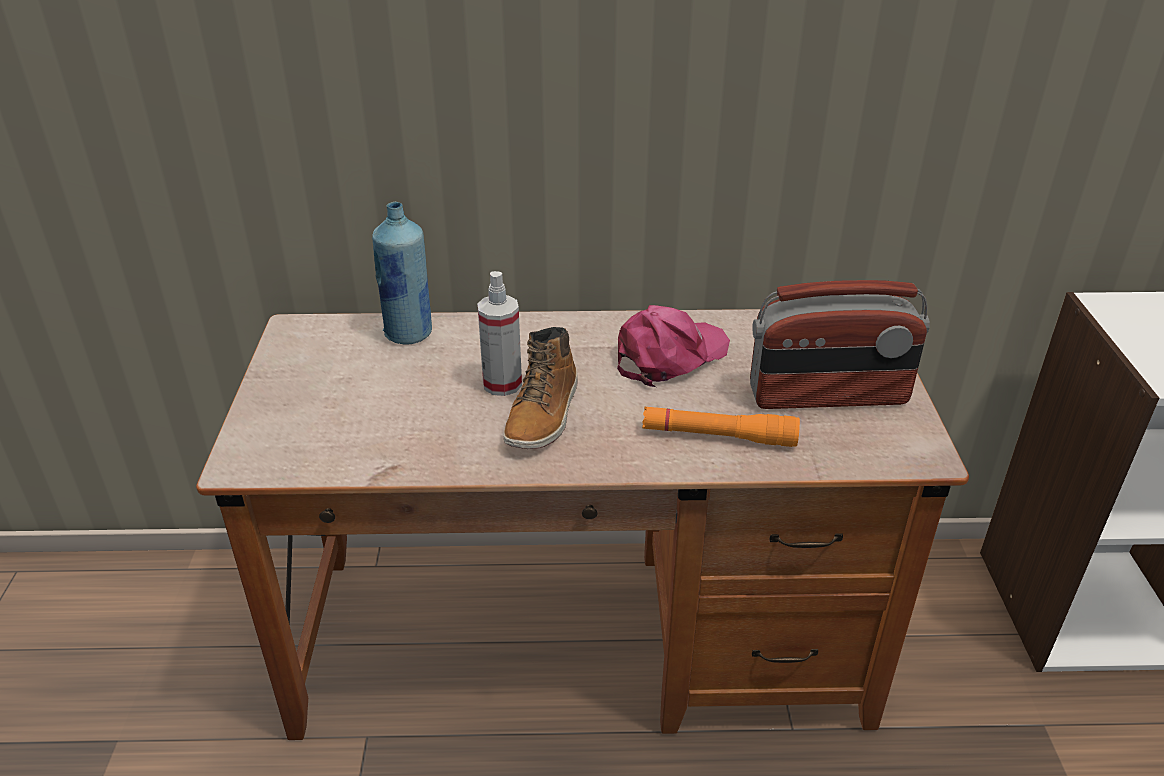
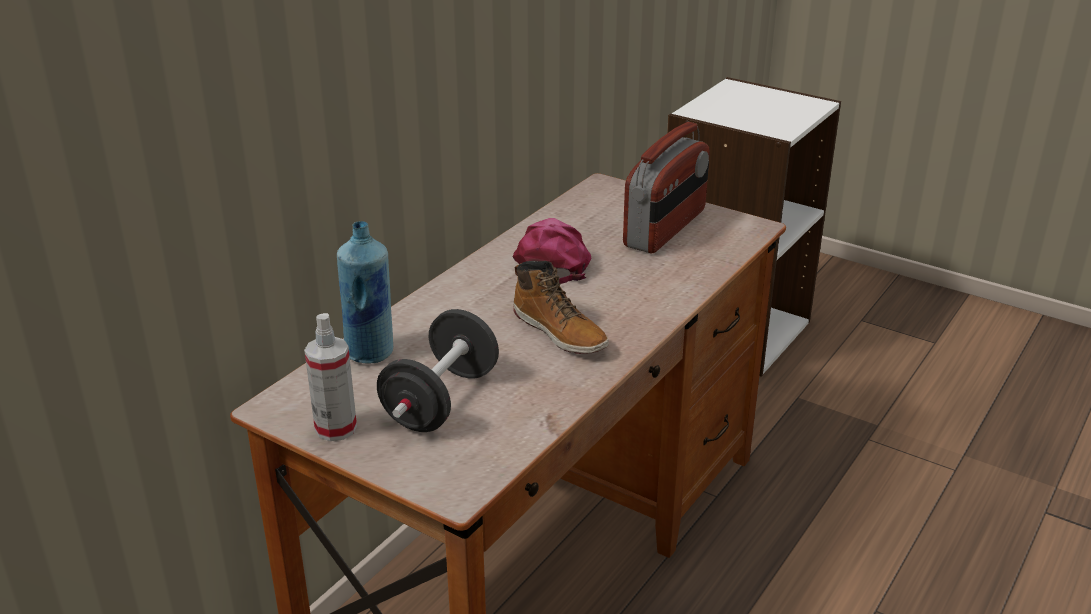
camera: 55 degrees left, 5 degrees down
(368, 398) = (441, 400): none -> black dumbbell
(502, 384) = (500, 335): spray bottle -> spray bottle (336, 428)
(718, 436) = (663, 279): orange flashlight -> none

